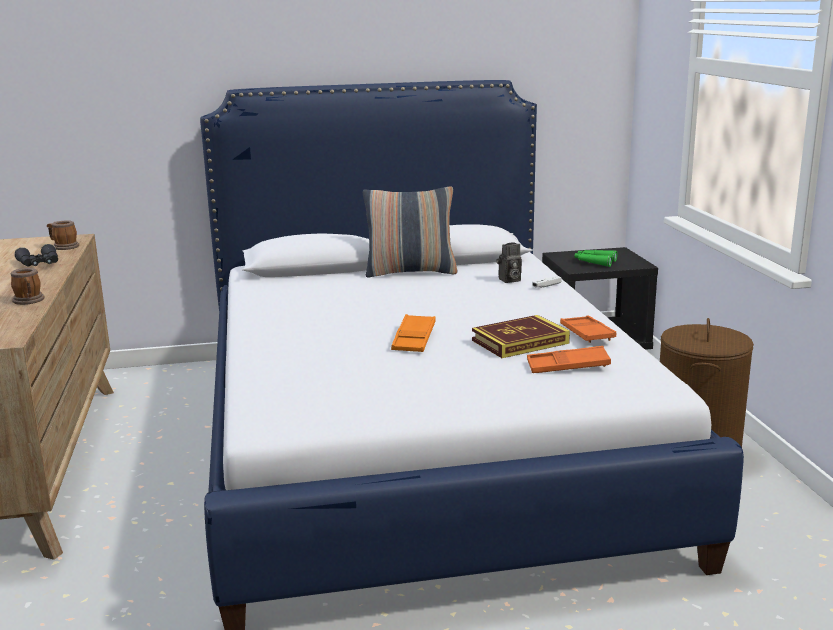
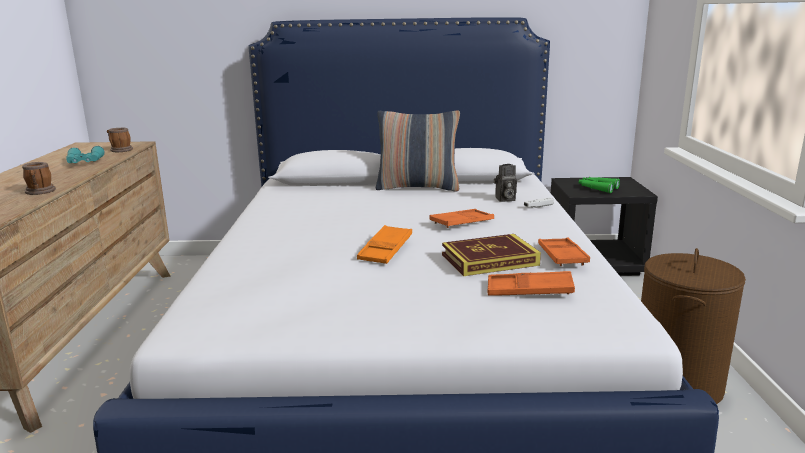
camera: 10 degrees right, 0 degrees up
(39, 264) = (85, 162): black binoculars -> turquoise binoculars
(476, 307) = (462, 222): none -> orange tray

